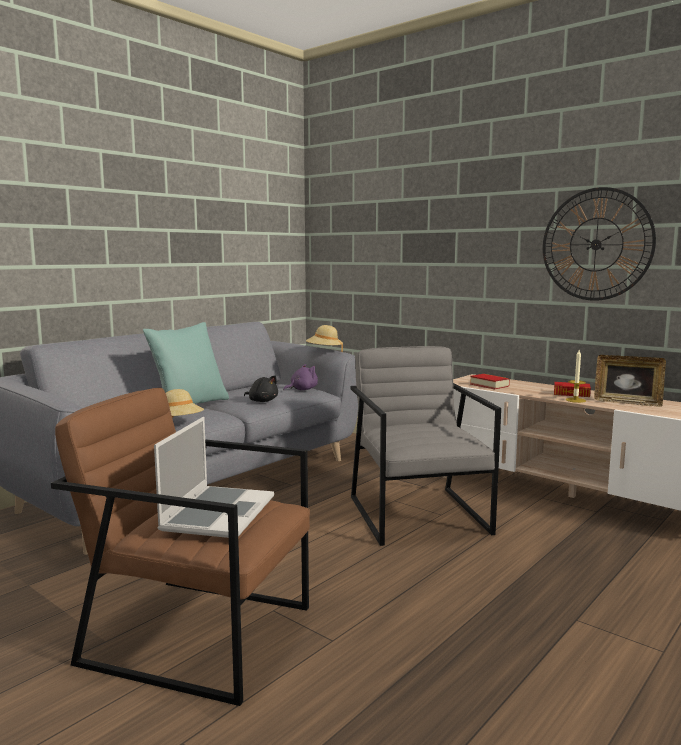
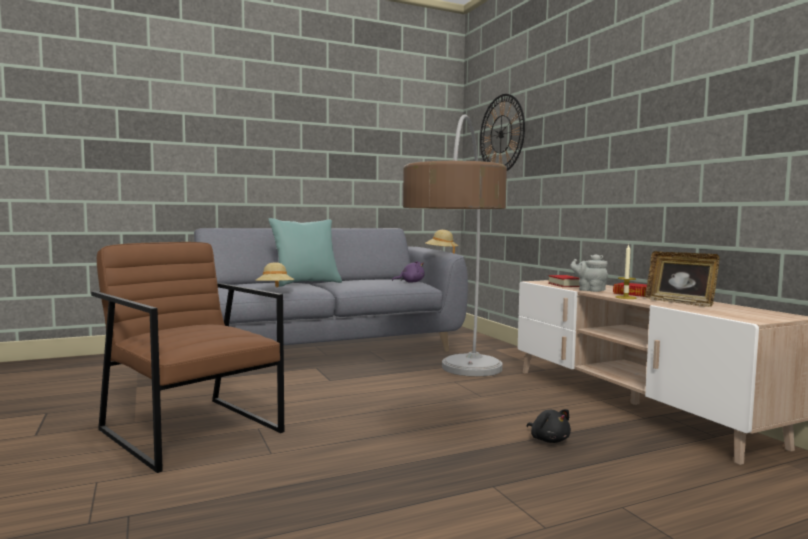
camera: 25 degrees right, 5 degrees down
(218, 513) = (197, 331): laptop -> none
(262, 401) = (364, 285): black plush toy -> black plush toy (548, 440)
(418, 514) = (460, 393): grey armchair -> floor lamp
(525, 391) = (589, 290): none -> grey teapot
(596, 244) = (671, 142): wall clock -> wall clock (501, 134)

